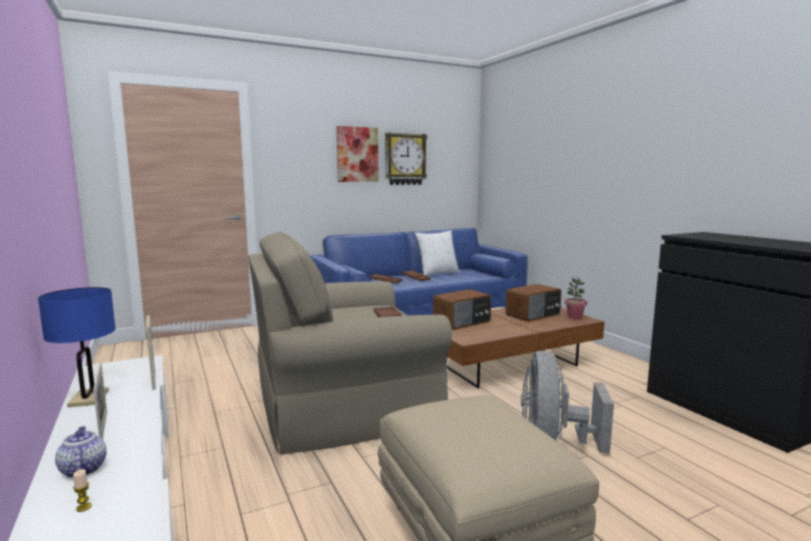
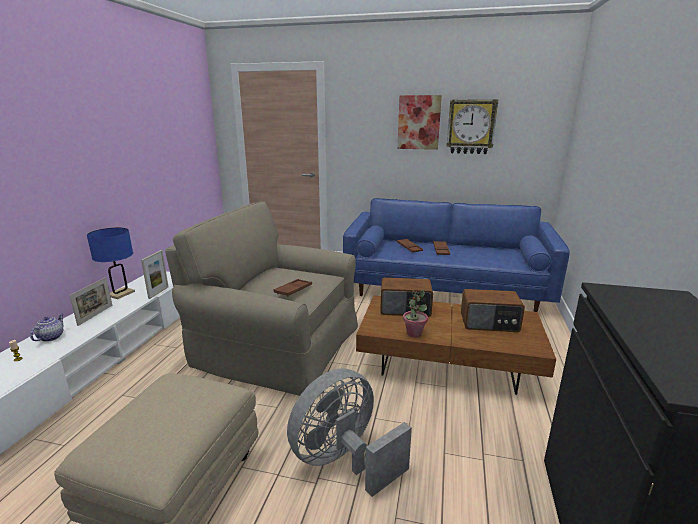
camera: 40 degrees right, 10 degrees up
(437, 273) = (474, 248): white pillow -> none
(574, 317) = (530, 341): potted plant -> potted plant (414, 333)

